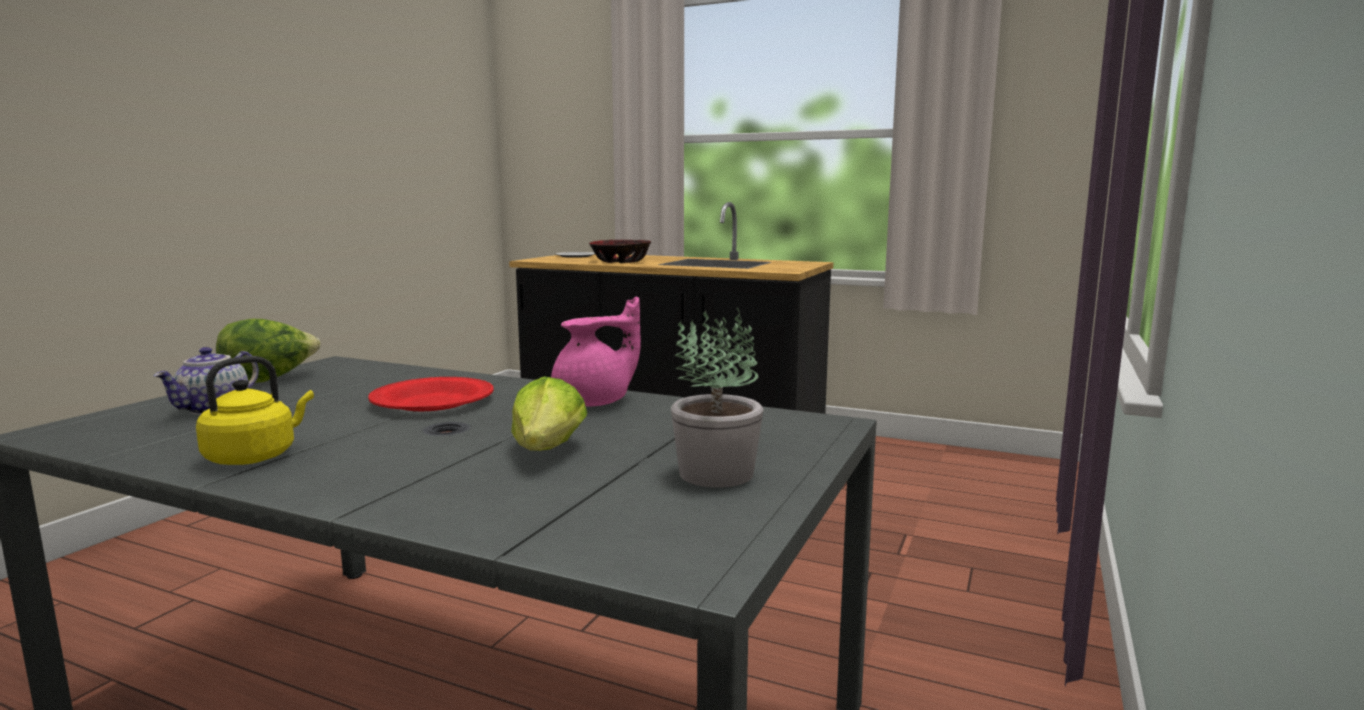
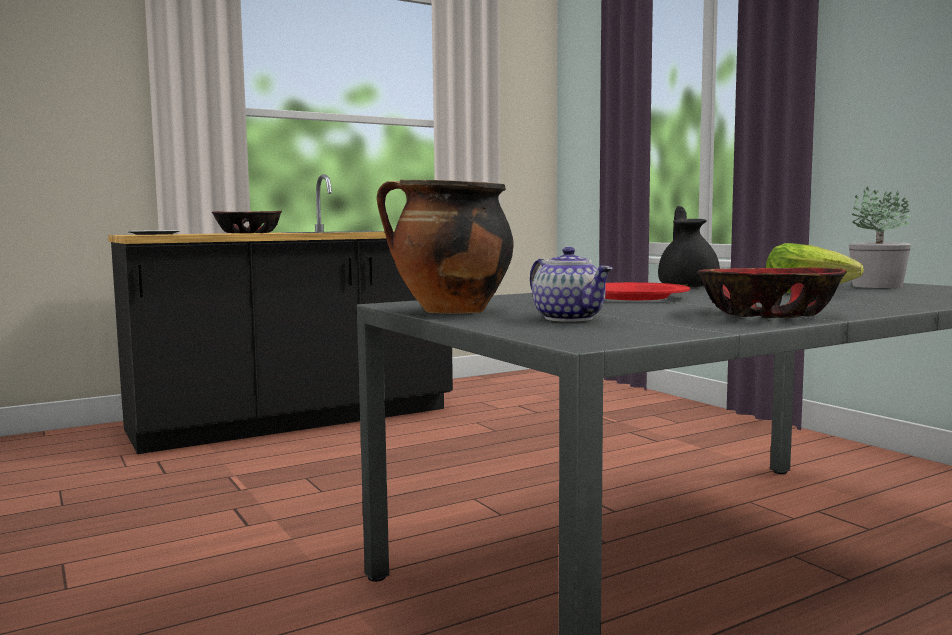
camera: 55 degrees left, 5 degrees down
(255, 456) = (767, 314): yellow kettle -> bowl
(269, 380) = (449, 312): lettuce -> cooking pot
(595, 402) = (688, 286): pink teapot -> black teapot

